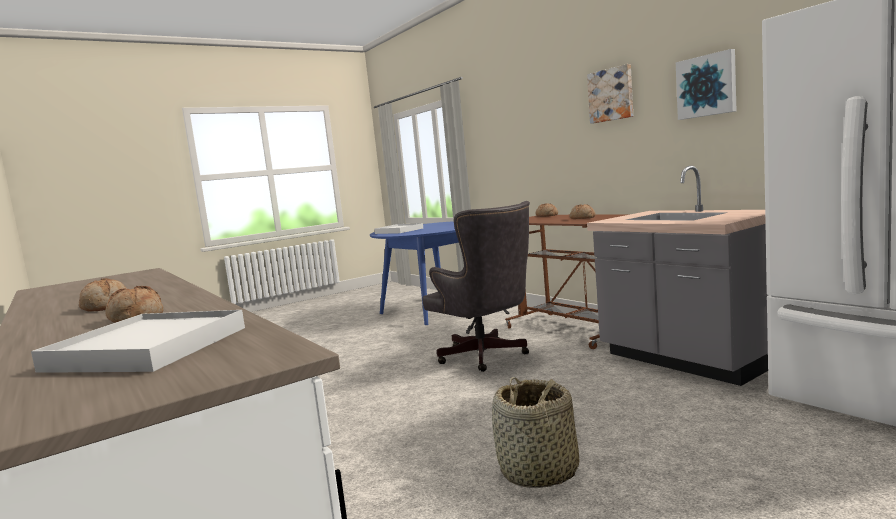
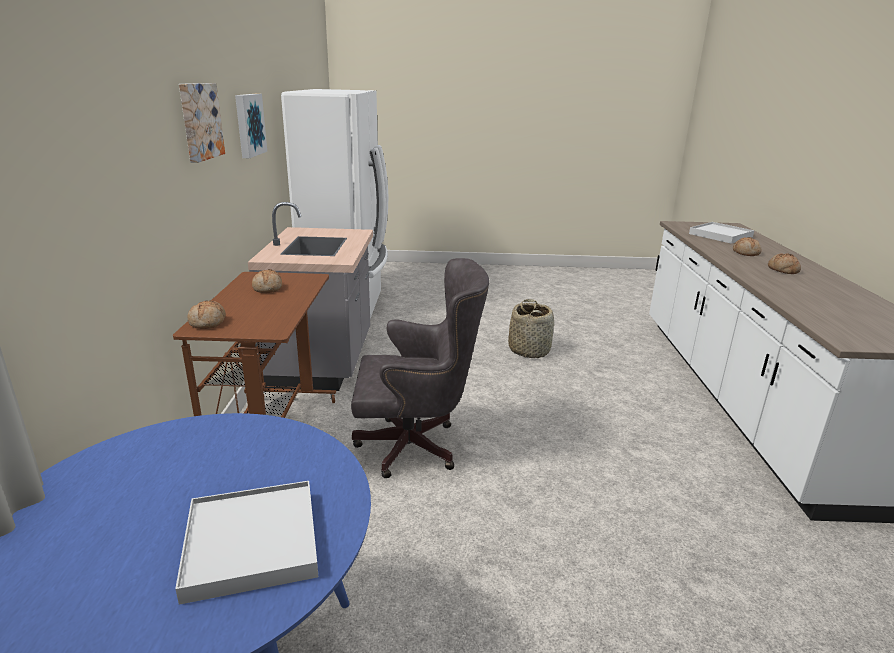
camera: 145 degrees left, 15 degrees up
(486, 357) = (416, 447): grey office chair -> grey office chair turned 90 degrees clockwise

